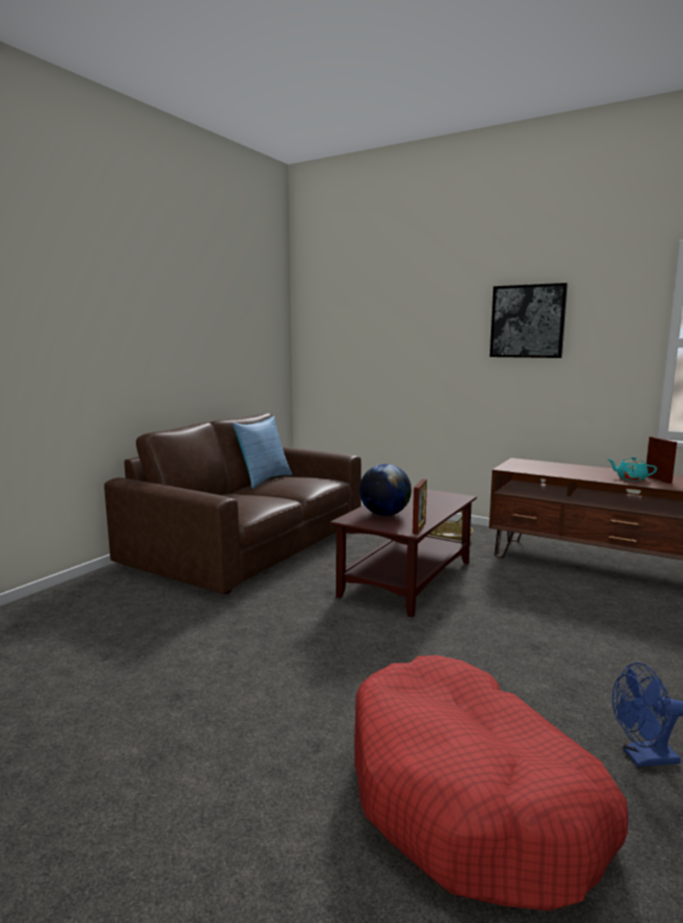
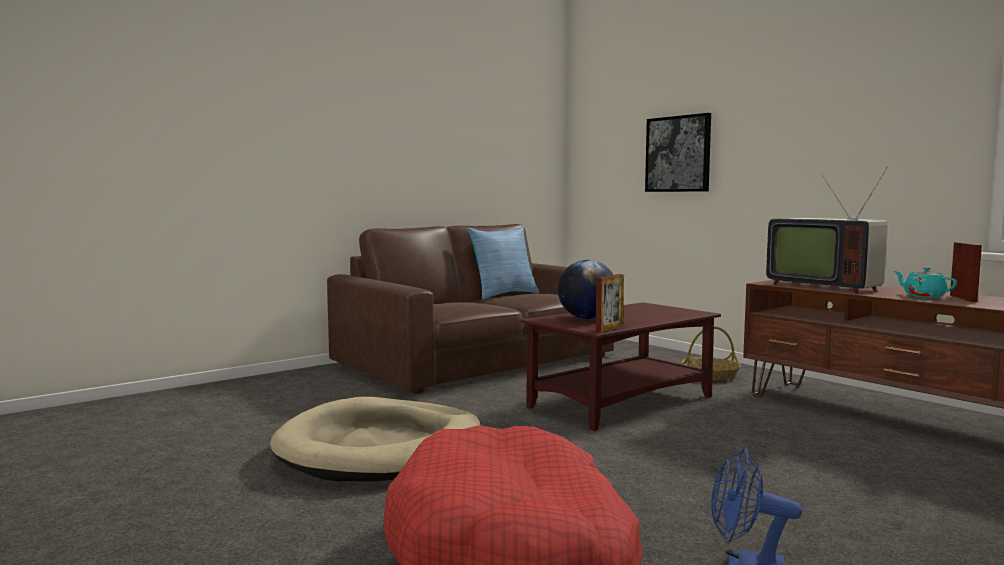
camera: 20 degrees right, 5 degrees down
(244, 674) = (381, 448): none -> beige dog bed
(527, 321) = (819, 107): picture -> picture (678, 154)
(551, 470) = (823, 286): none -> television

